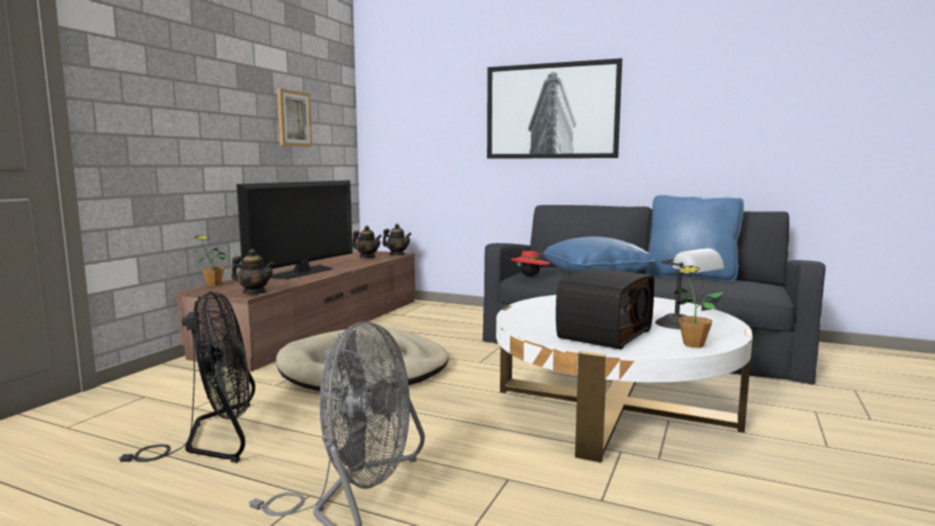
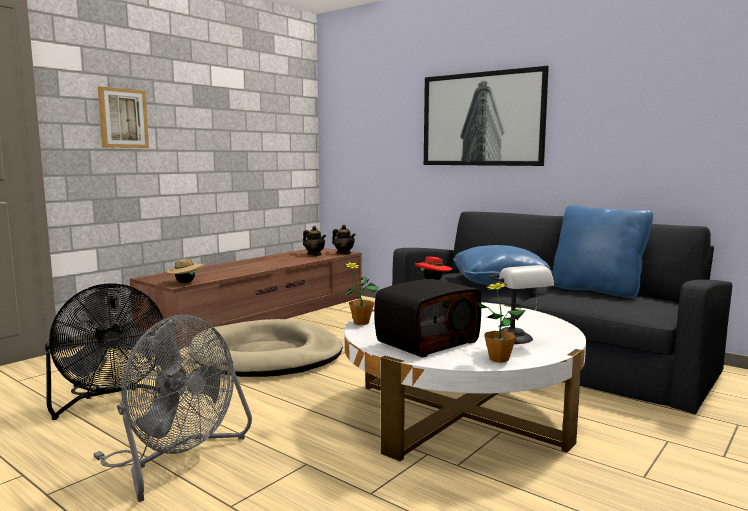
camera: 15 degrees right, 0 degrees up
(212, 436) = (109, 400): black fan -> black fan turned 60 degrees clockwise
(213, 285) = (162, 274): potted plant -> potted plant (361, 323)
(254, 292) = (185, 283): teapot -> beige hat
(293, 119) = (249, 129): picture -> picture (123, 118)
(302, 272) = (243, 266): television -> none

